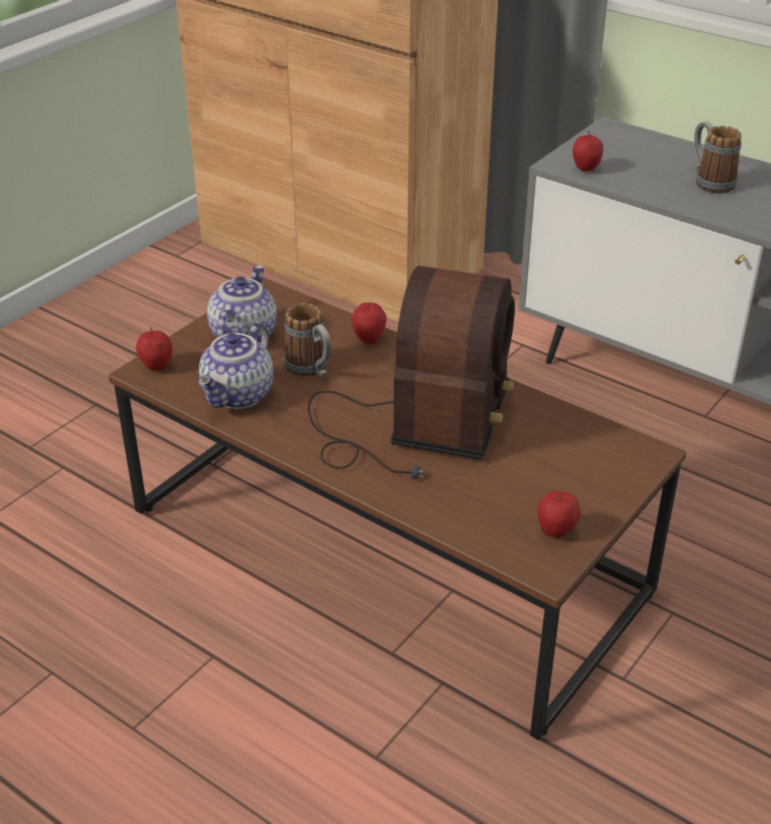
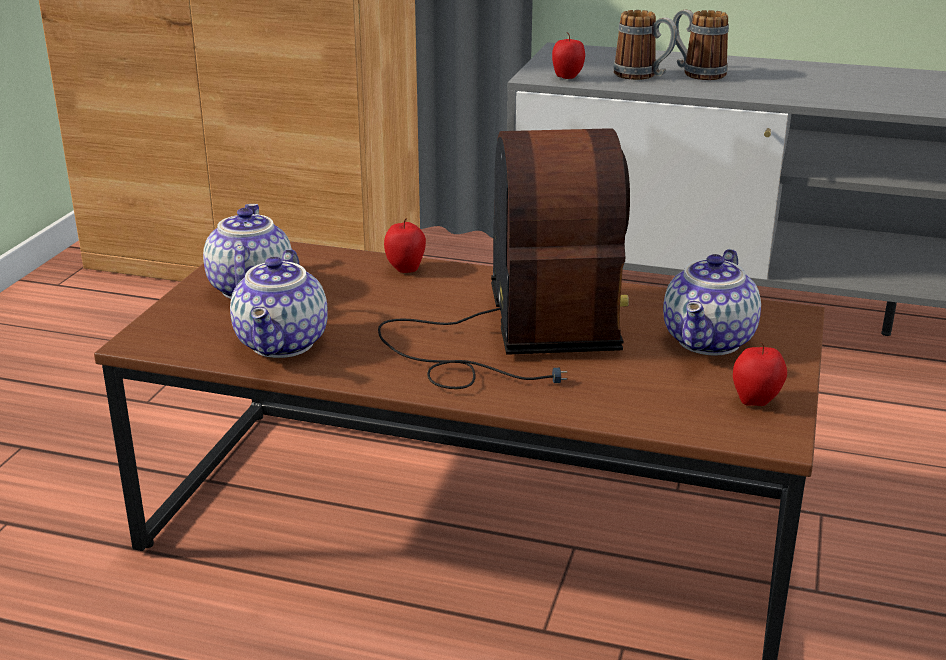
camera: 20 degrees left, 10 degrees down
(157, 367) = (157, 335): apple -> none
(311, 370) = (357, 306): mug -> mug (643, 76)
(562, 466) = (710, 342): none -> teapot

